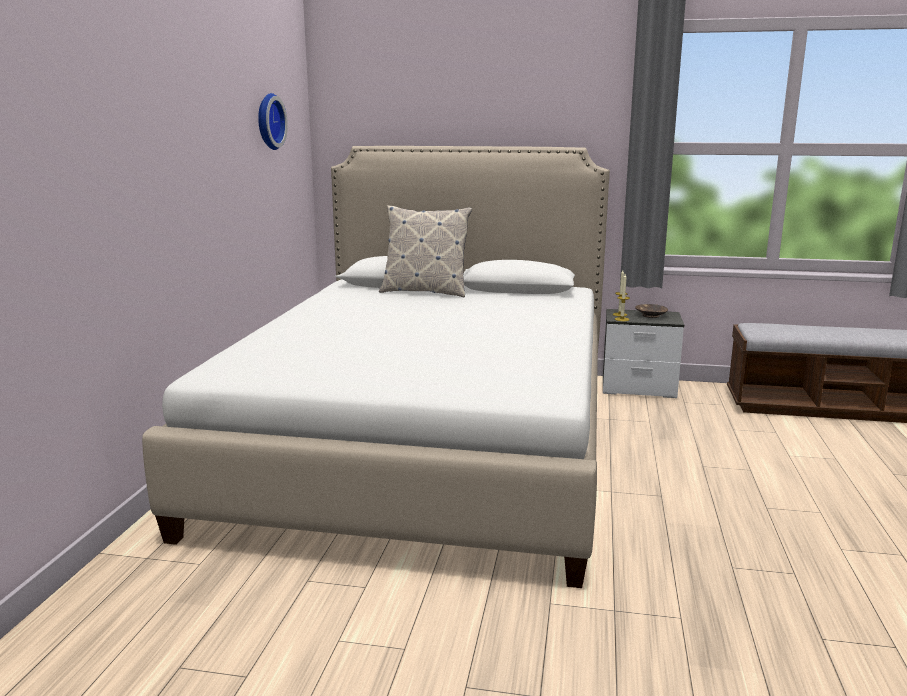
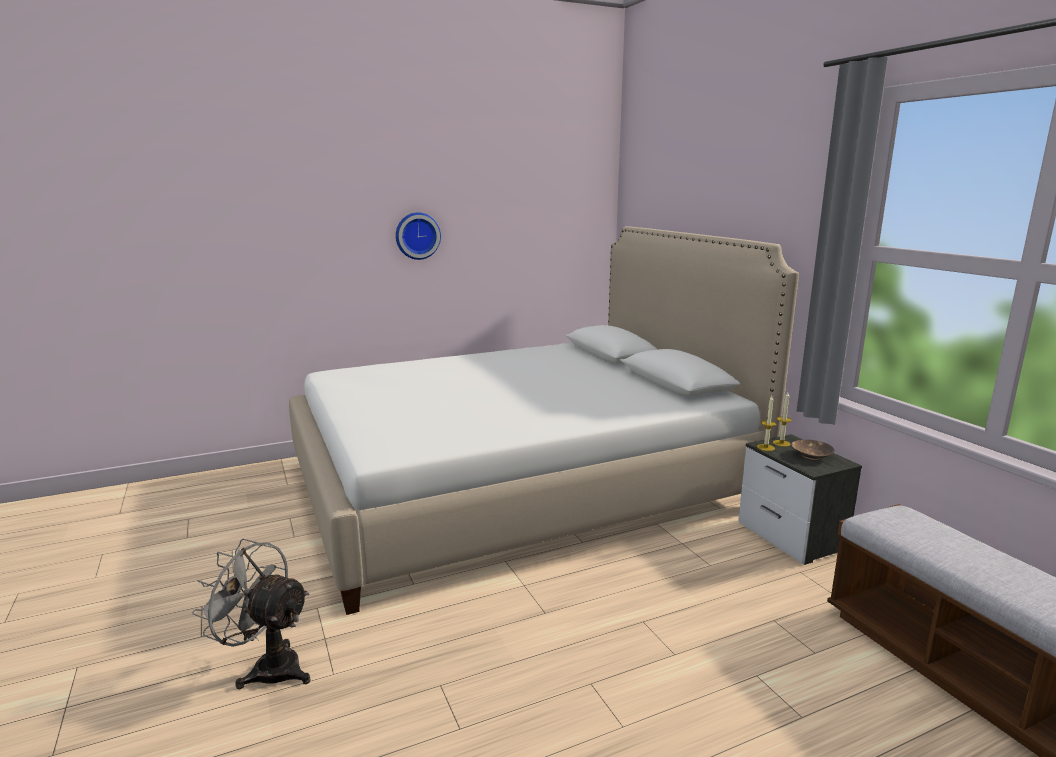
camera: 55 degrees right, 0 degrees up
(268, 121) = (535, 204): wall clock -> wall clock (417, 235)
(425, 292) = (603, 364): pillow -> none
(642, 656) = (268, 667): none -> grey fan

